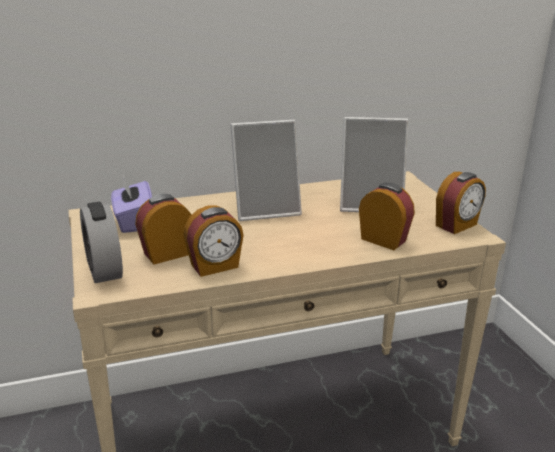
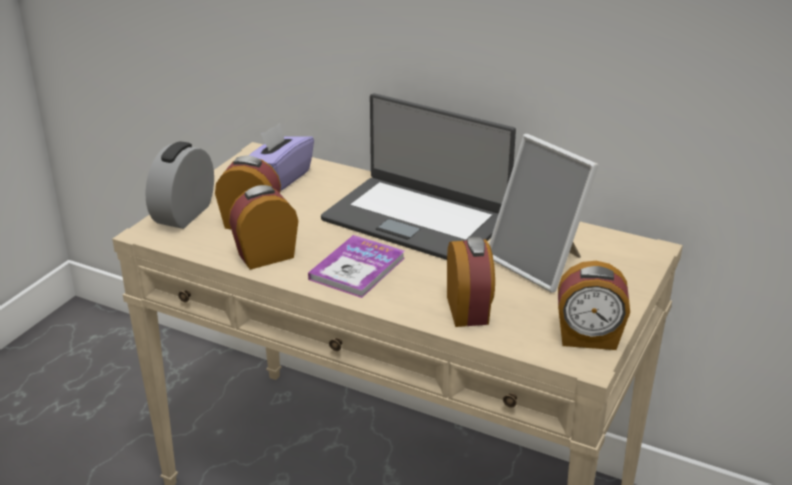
camera: 45 degrees right, 5 degrees up
(215, 266) = (265, 255): alarm clock -> alarm clock turned 135 degrees clockwise
(266, 209) = (416, 219): picture frame -> laptop
(285, 247) = (357, 268): none -> book

